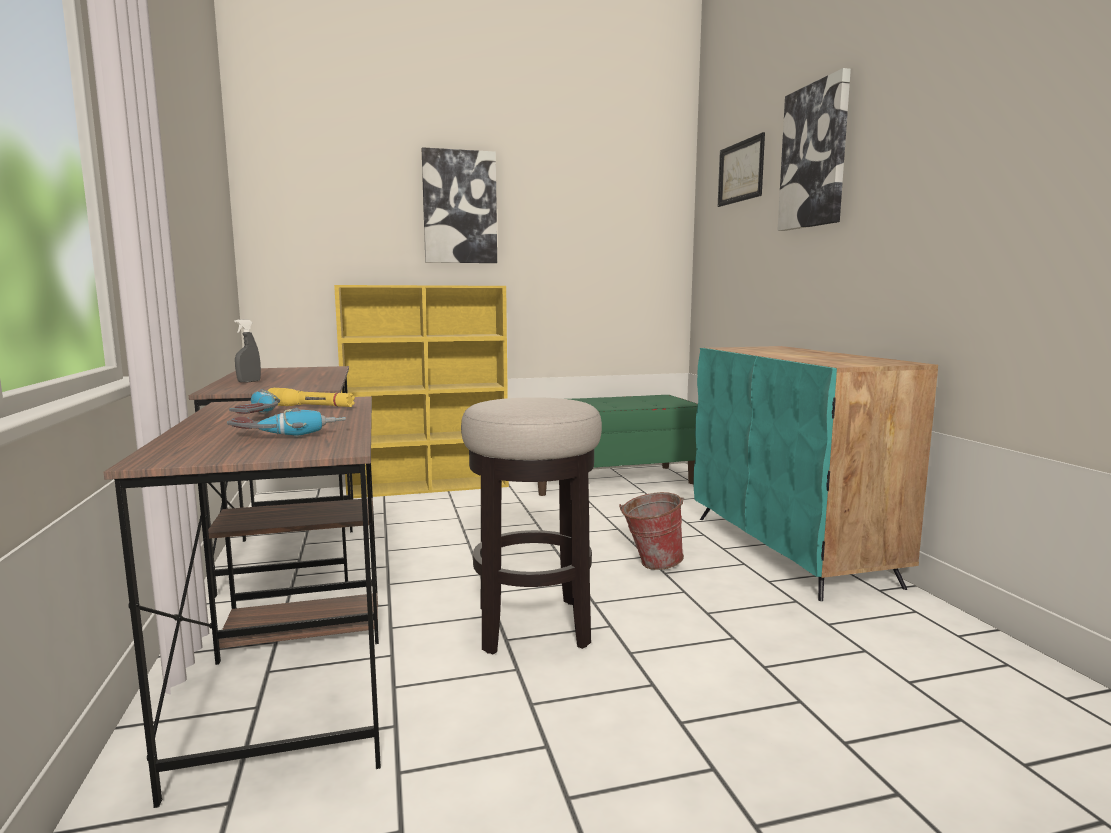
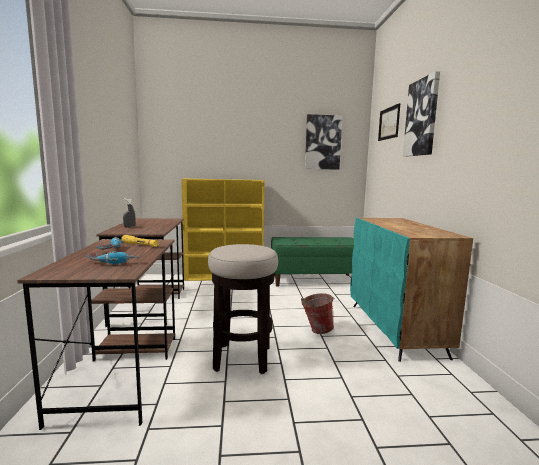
camera: 10 degrees right, 0 degrees up
(459, 207) = (245, 141): picture -> picture (322, 142)

